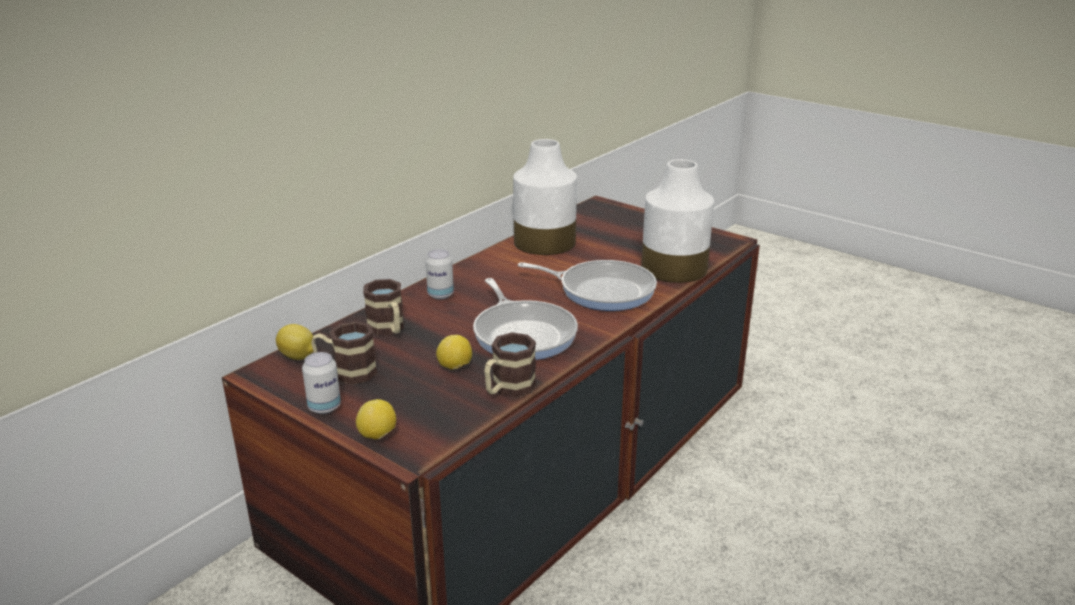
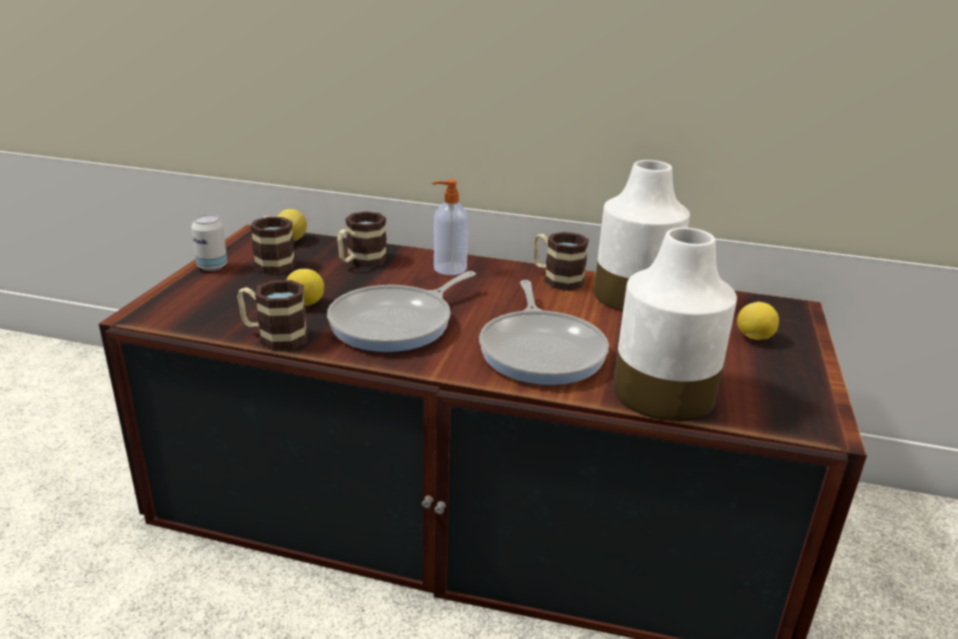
camera: 65 degrees right, 0 degrees up
(378, 436) = (171, 296): lemon -> lemon (754, 338)
(440, 295) = (448, 269): can -> soap dispenser
(496, 259) = (556, 279): none -> mug

